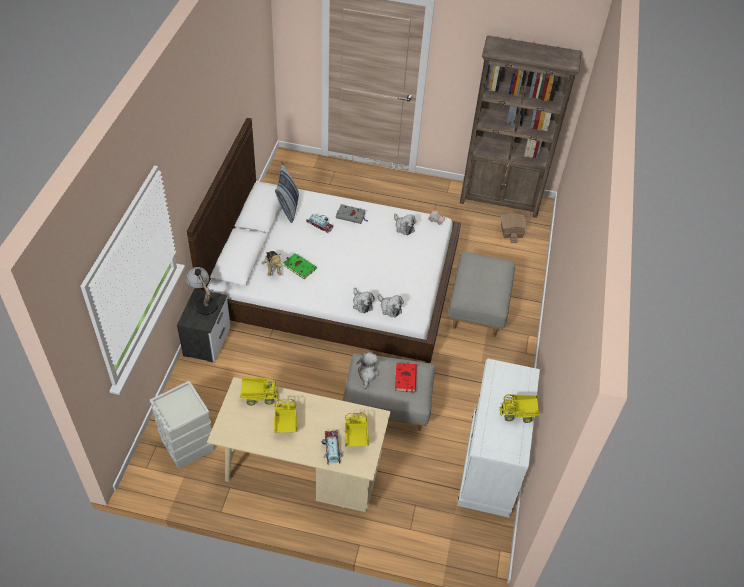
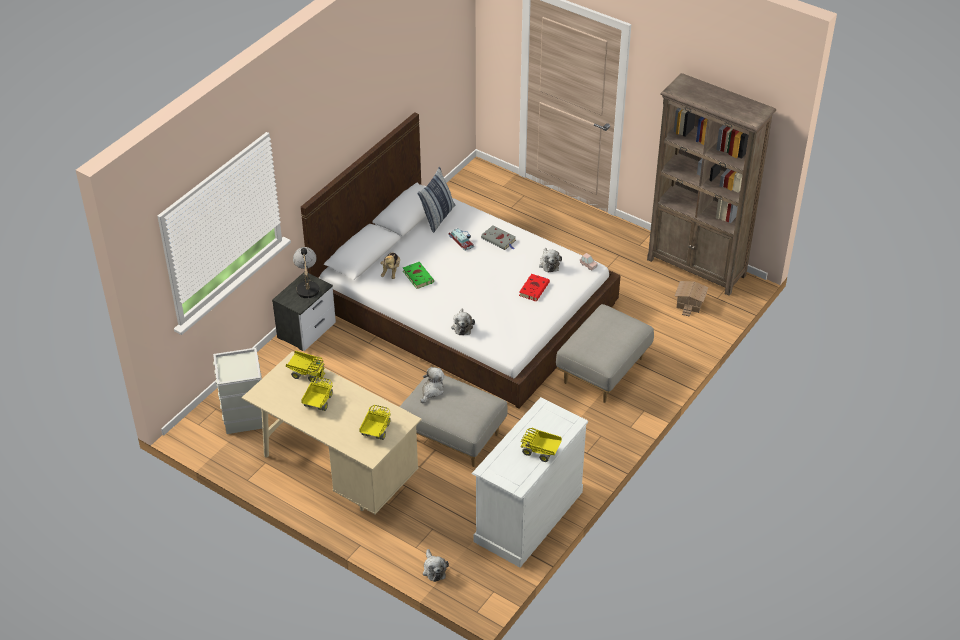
camera: 25 degrees right, 5 degrees down
(331, 449) = (348, 433): toy car -> none
(389, 308) = (488, 337): plush toy -> plush toy (434, 569)
(405, 378) = (467, 404): red book -> red book (534, 288)

